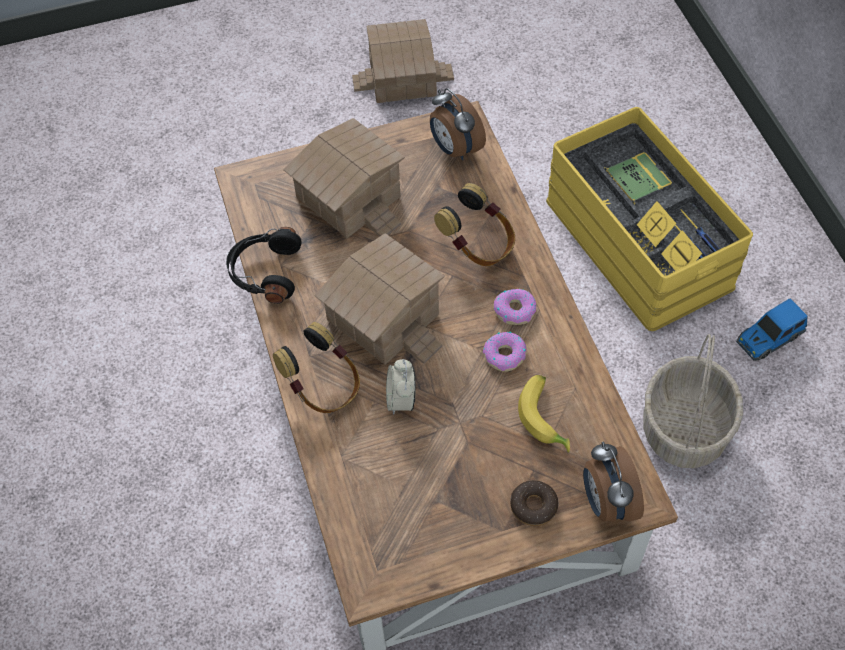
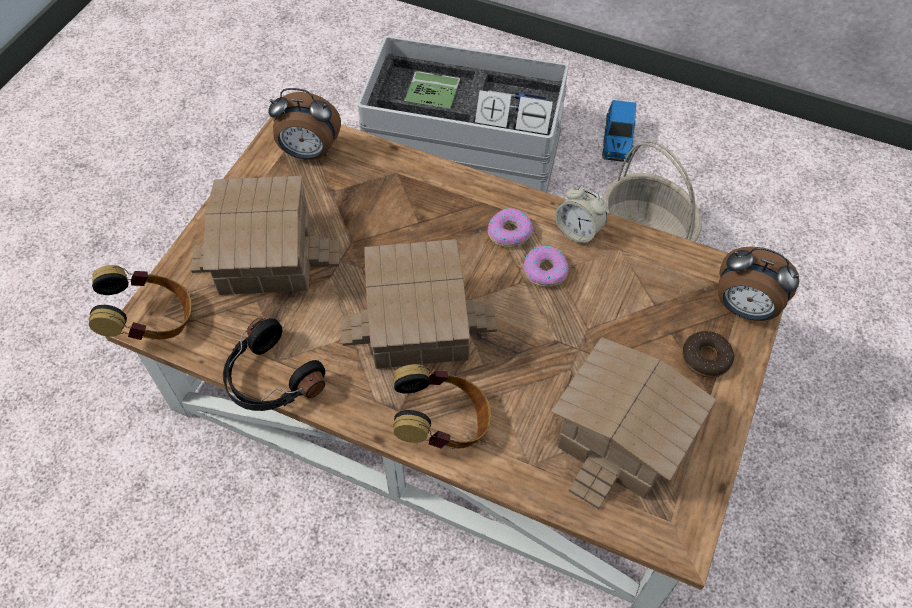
camera: 50 degrees left, 0 degrees up
(401, 400) = (516, 374): alarm clock -> alarm clock (578, 231)
(403, 79) = (141, 163): toy house -> toy house (626, 435)
(478, 245) = (421, 208): headphones -> headphones (152, 322)
(546, 417) = (630, 287): banana -> none
(640, 242) = (465, 145): yellow storage box -> grey storage box

